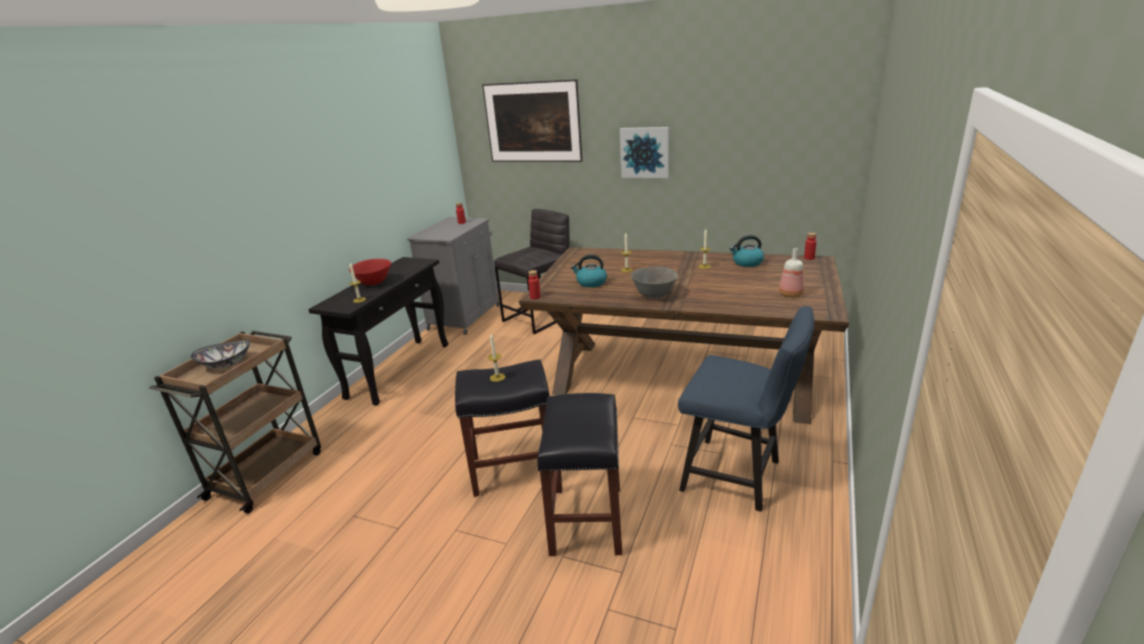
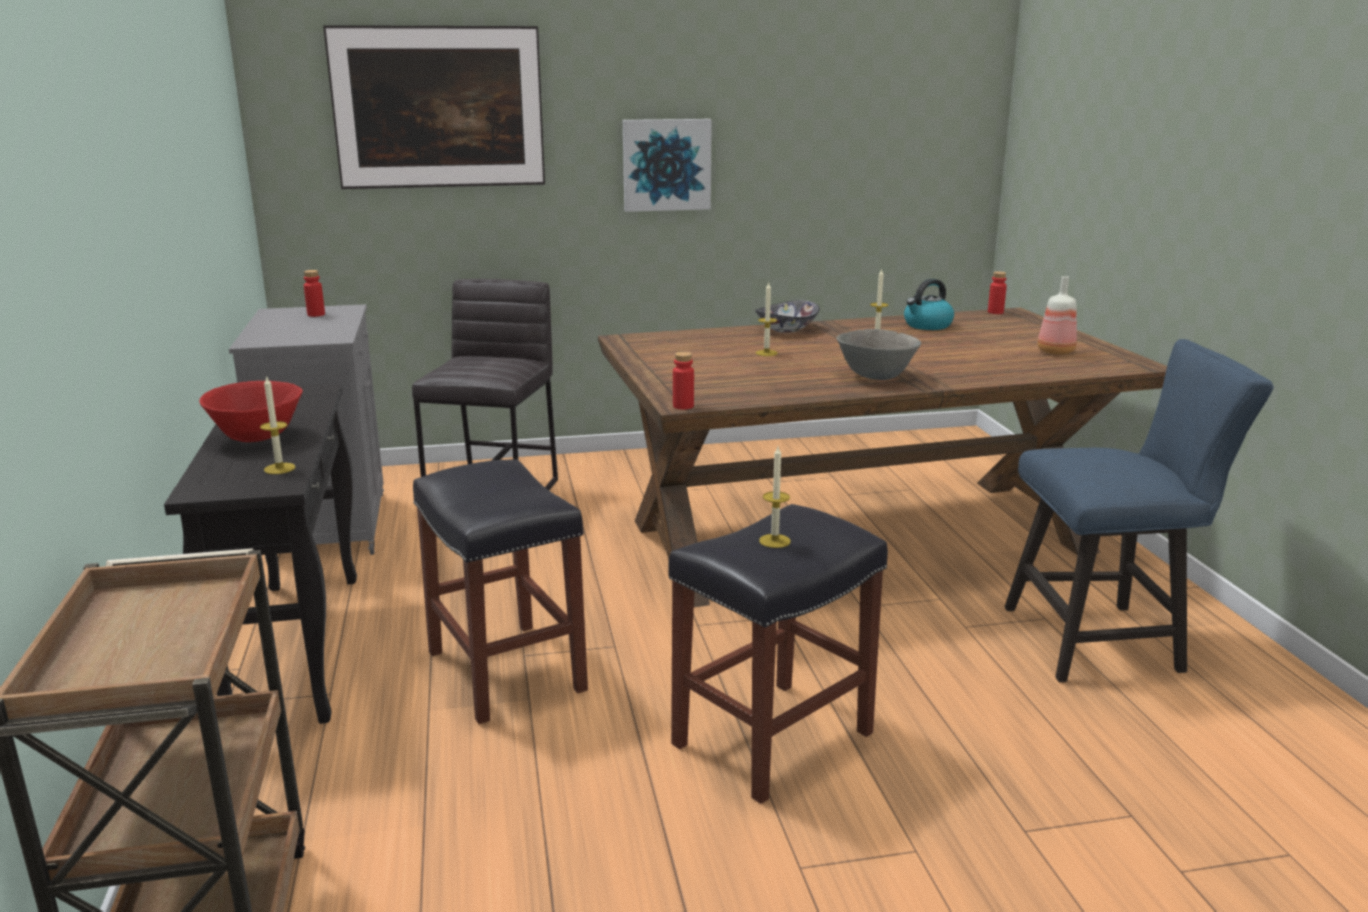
camera: 35 degrees left, 5 degrees down
(226, 364) = (144, 638): bowl -> bowl (787, 329)
(586, 519) = (986, 766): black stool -> black stool (504, 670)
(591, 283) = (741, 375): kettle -> none

